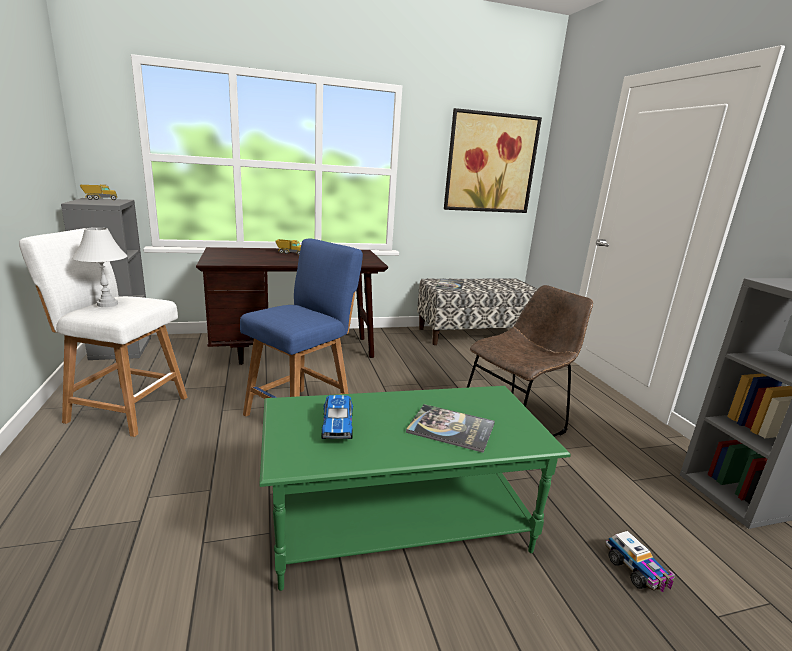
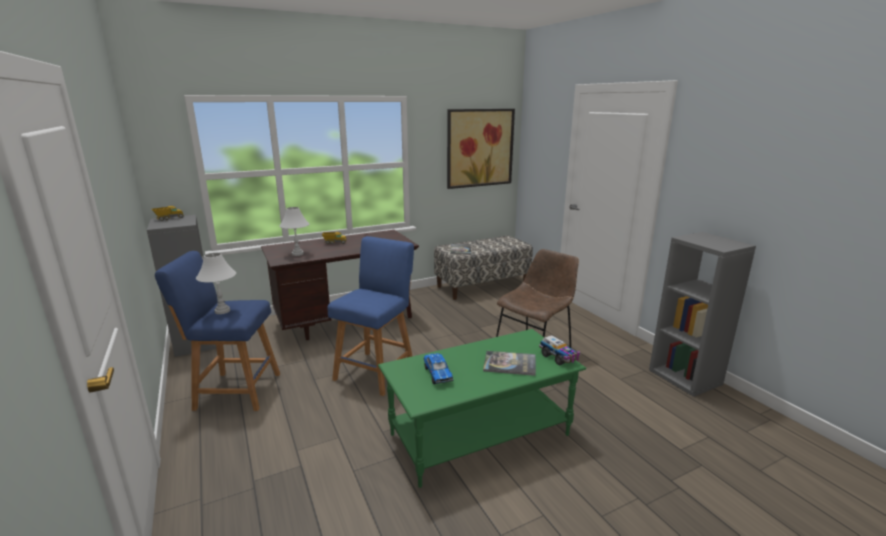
camera: 10 degrees left, 0 degrees up
(123, 408) = (234, 391): white stool -> blue stool
(238, 258) = (298, 254): none -> white table lamp
(636, 571) = (632, 434): toy truck -> toy truck (559, 358)

